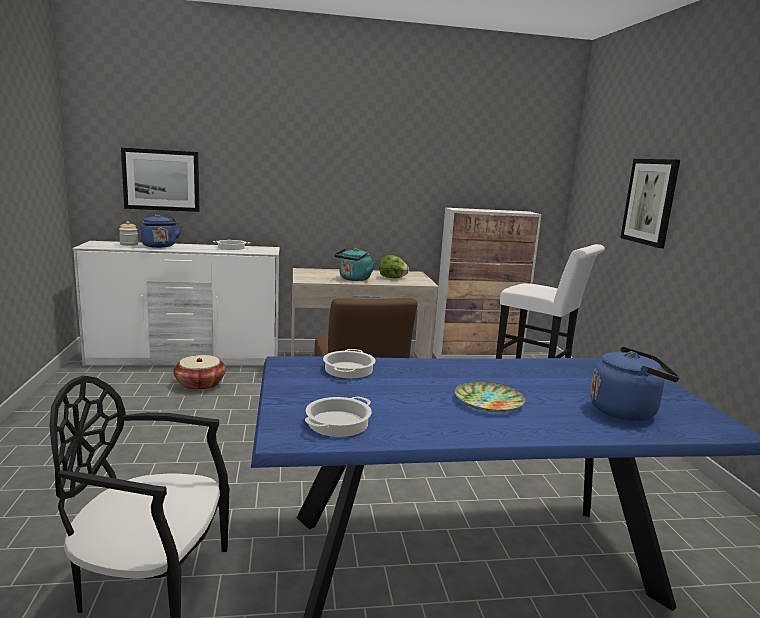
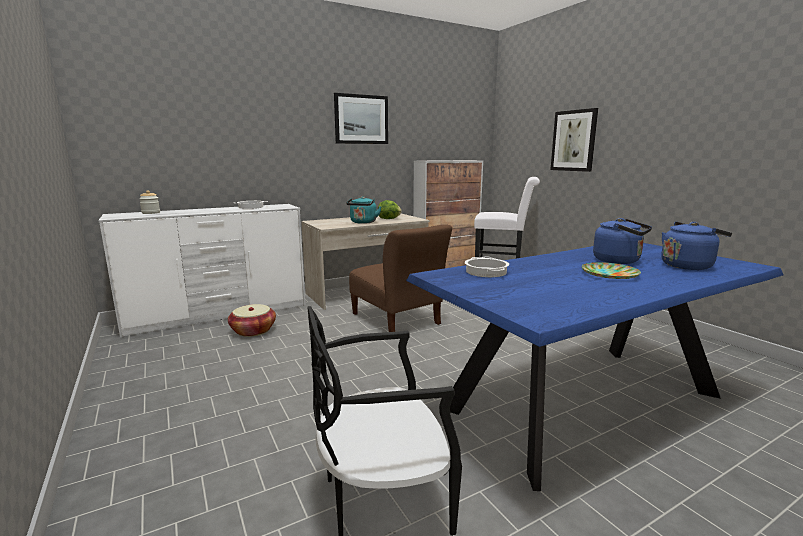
camera: 20 degrees left, 0 degrees up
(159, 246) = (184, 211): blue kettle -> blue kettle (619, 261)
(161, 180) = (173, 149): picture -> picture (361, 119)
(338, 423) = (552, 303): cooking pot -> none

